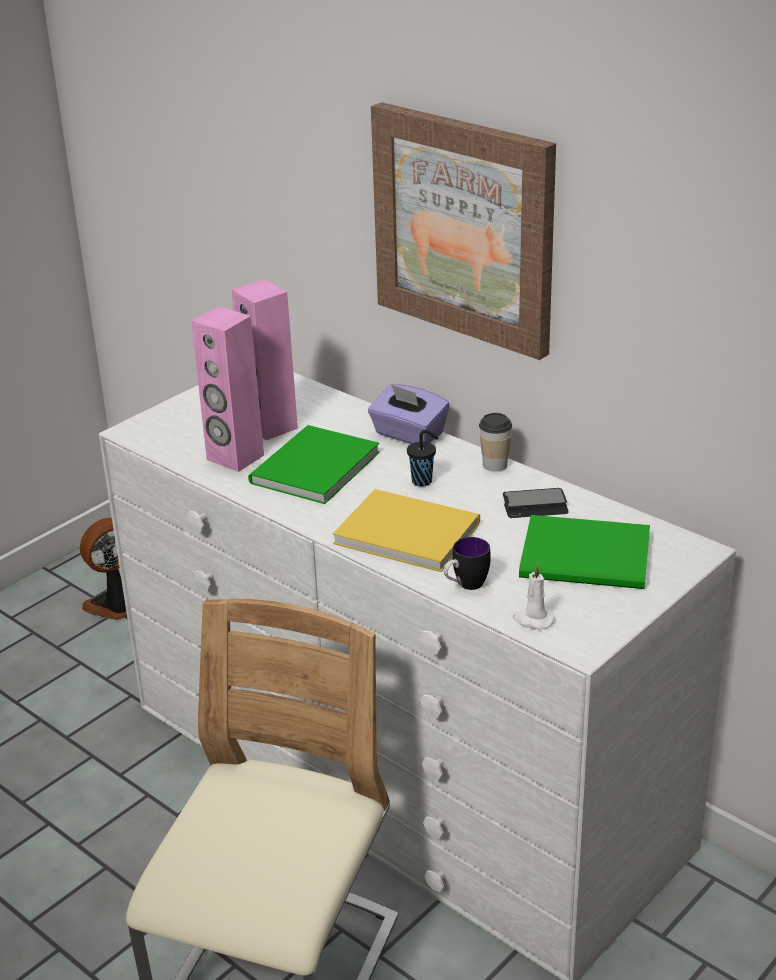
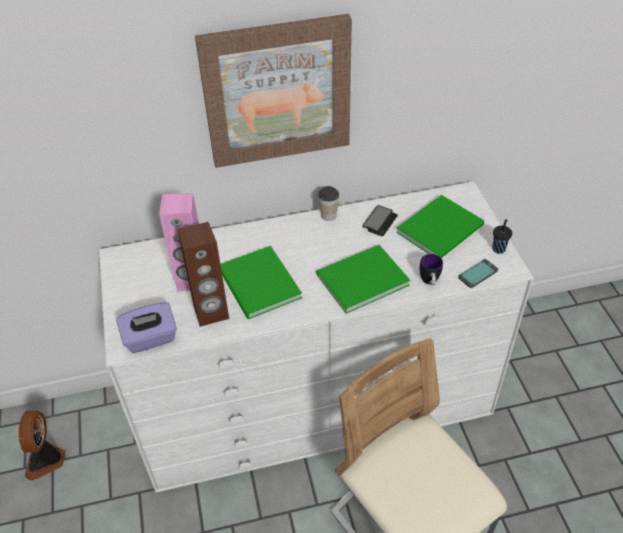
camera: 55 degrees left, 15 degrees up
(234, 458) = (211, 313): pink speaker -> brown speaker
(405, 531) = (359, 279): yellow book -> green book
(408, 434) = (264, 231): purple tissue box -> purple tissue box (151, 339)
(423, 481) = (318, 249): black cup -> black cup (499, 248)
(533, 620) = (477, 274): white candle -> phone

